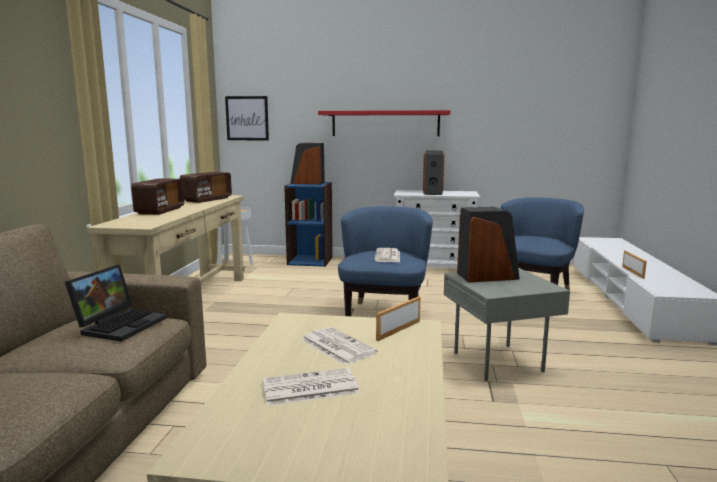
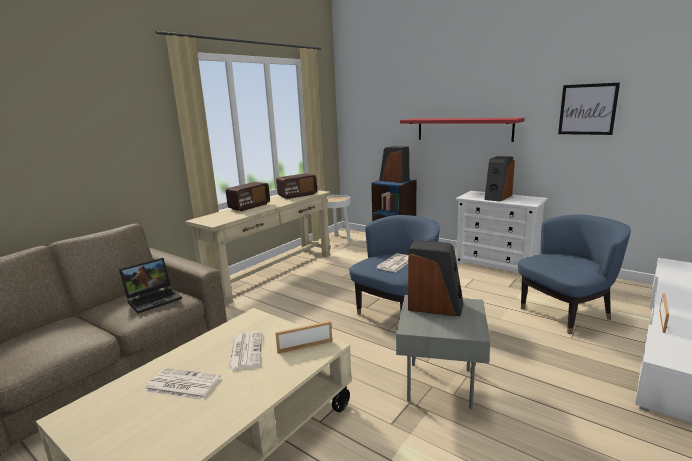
camera: 30 degrees right, 5 degrees up
(247, 118) = (356, 124): picture -> picture (587, 109)

